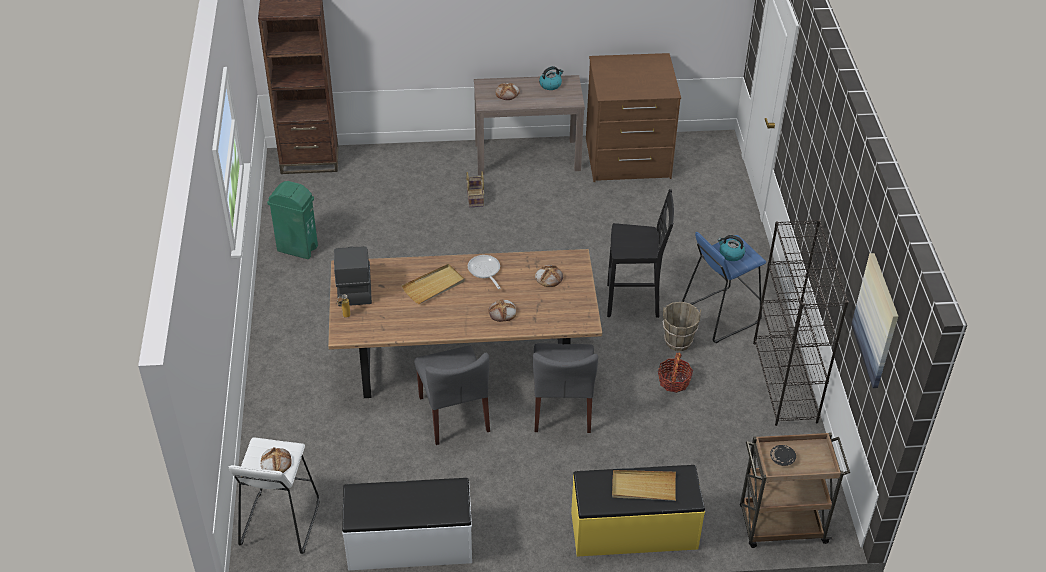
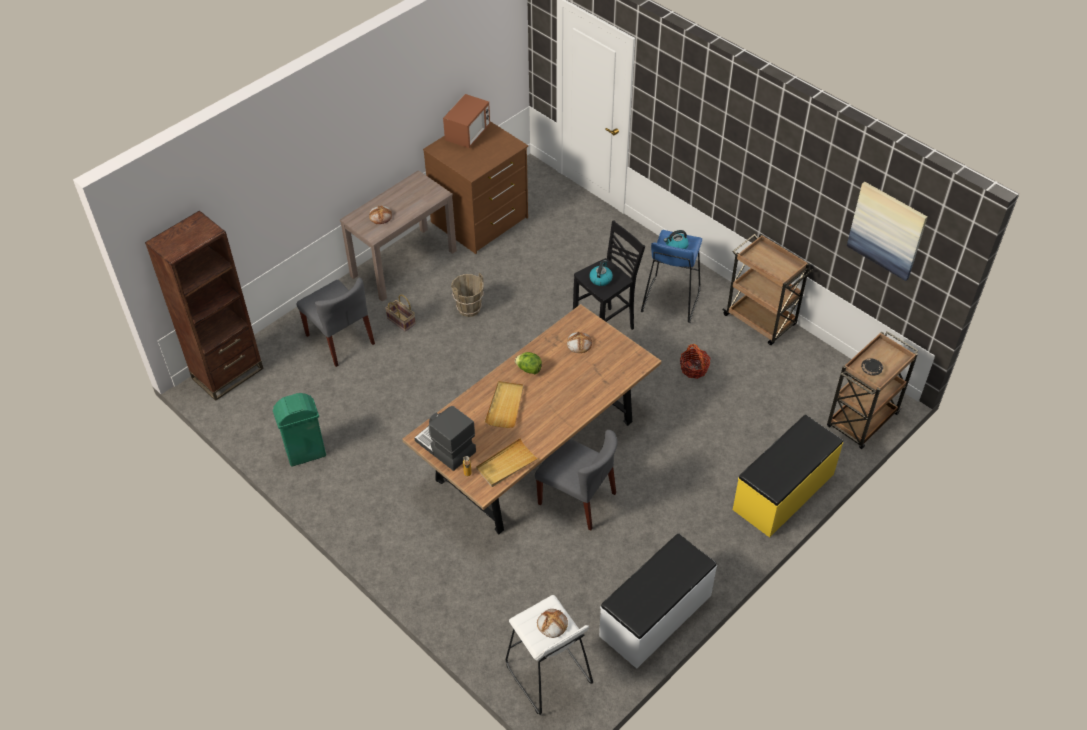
camera: 40 degrees left, 5 degrees up
(485, 271) = (528, 369): frying pan -> lettuce
(502, 312) = (578, 392): bread -> none
(550, 84) = (406, 190): kettle -> kettle (600, 279)
(562, 408) = (644, 440): grey chair -> grey chair (340, 340)
(640, 63) = (468, 134): none -> microwave
(643, 487) = (793, 453): beige tray -> beige tray (506, 464)
(678, 341) = (665, 338): brown bucket -> brown bucket (468, 308)
(785, 382) = (761, 321): black bookcase -> brown cart

